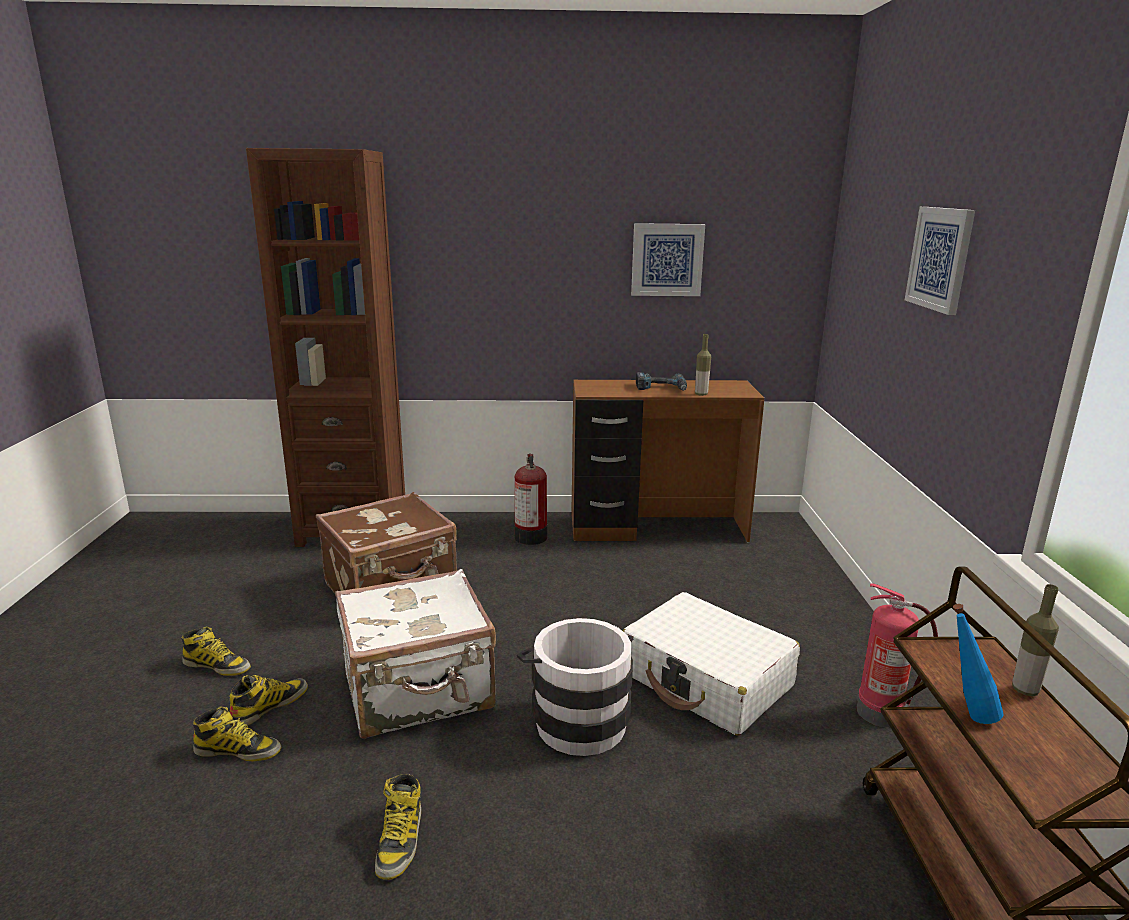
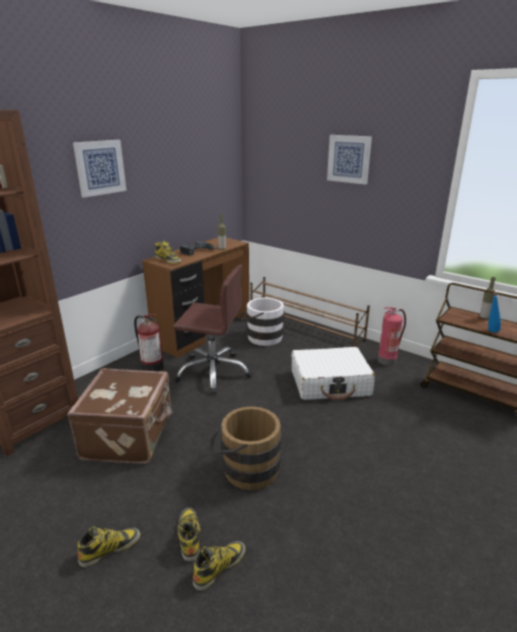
camera: 50 degrees left, 5 degrees up
(400, 840) = (354, 523): boot -> boot (168, 260)
(419, 692) = (245, 468): white suitcase -> brown bucket
(576, 718) = (320, 428): white bucket -> white bucket (261, 337)
(582, 577) = (213, 372): none -> brown office chair
(667, 260) = (176, 173): picture -> picture (100, 167)
(823, 590) = (305, 327): none -> brown shoe rack

